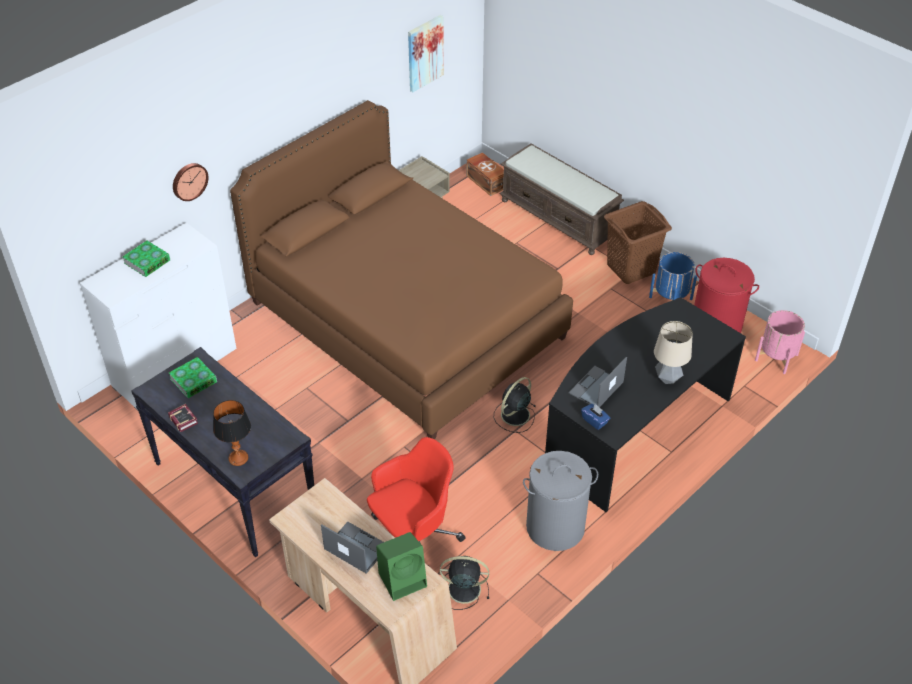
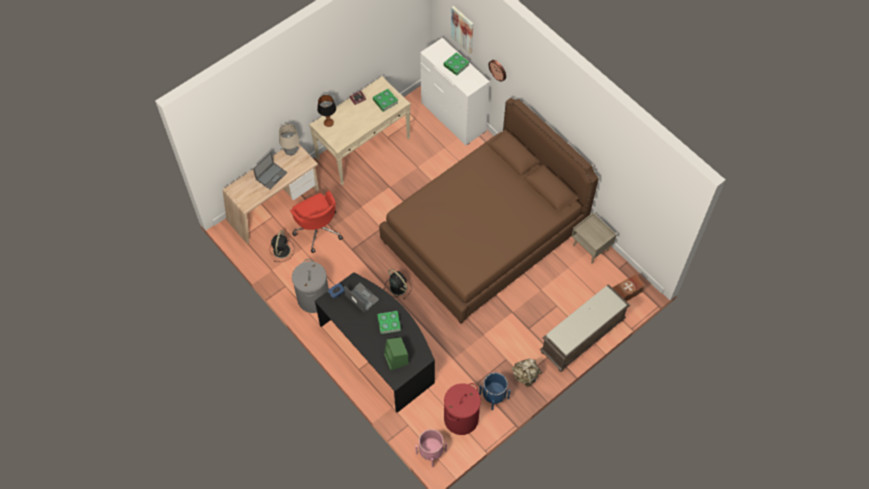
camera: 95 degrees right, 15 degrees up
(234, 486) = (363, 148): black console table -> beige console table
(403, 579) = (249, 195): green speaker -> green speaker (396, 359)
(425, 53) = (637, 196): picture -> picture (462, 29)
(631, 269) = (525, 376): brown laundry basket -> beige backpack
(634, 351) = (389, 323): none -> book
(667, 379) = (364, 338): table lamp -> table lamp (291, 152)

